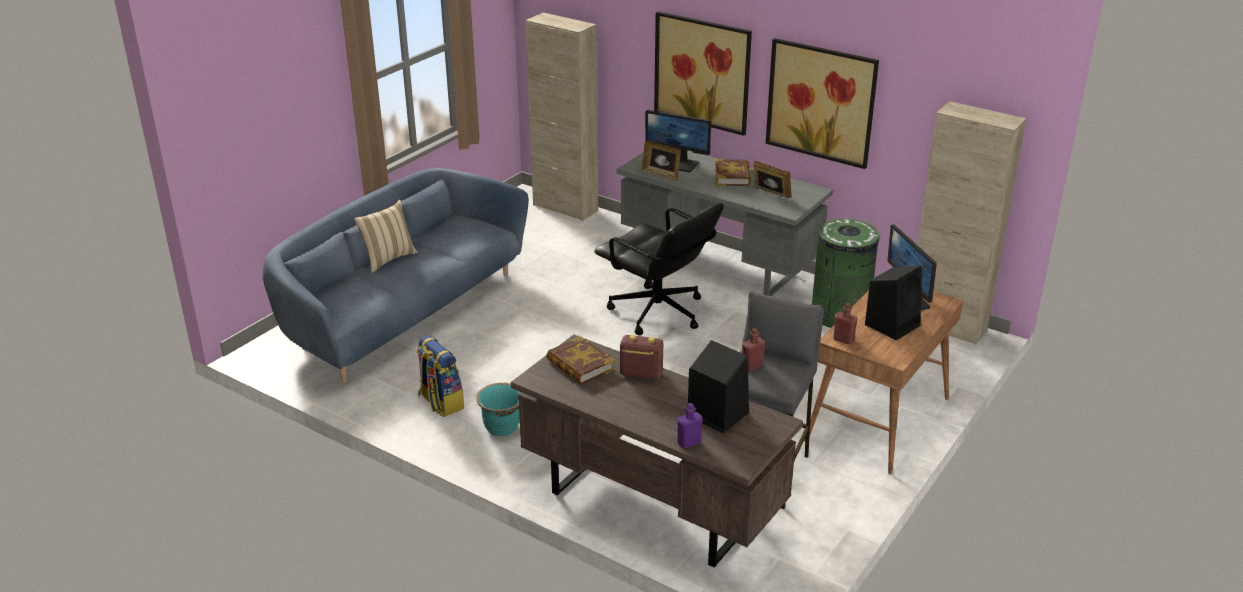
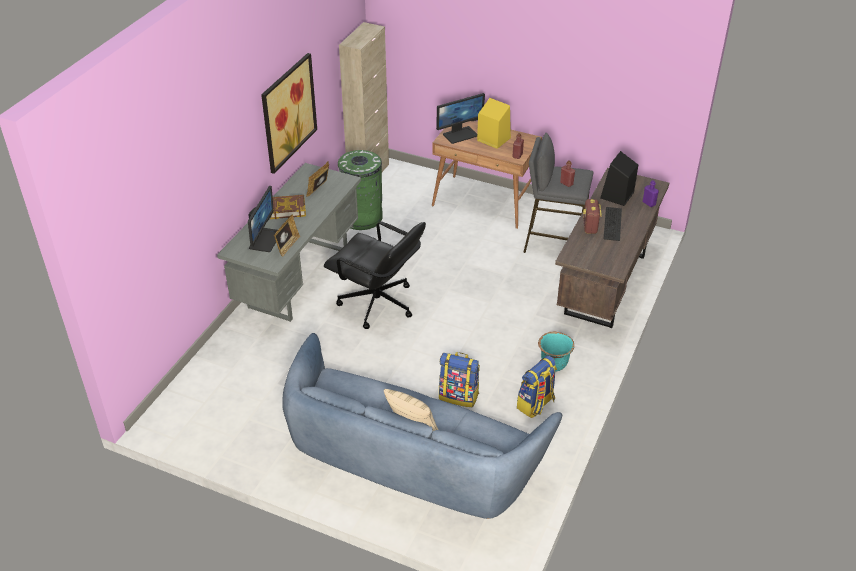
camera: 100 degrees left, 10 degrees up
(481, 351) = (459, 396): none -> backpack
(565, 208) = (189, 386): beige cabinet -> none
(580, 365) = (592, 252): book -> none
(642, 397) = (613, 224): none -> keyboard
(657, 313) = (377, 304): black office chair -> black office chair turned 90 degrees clockwise
(702, 72) = (228, 167): picture -> none
(892, 324) = (492, 139): black speaker -> yellow speaker

